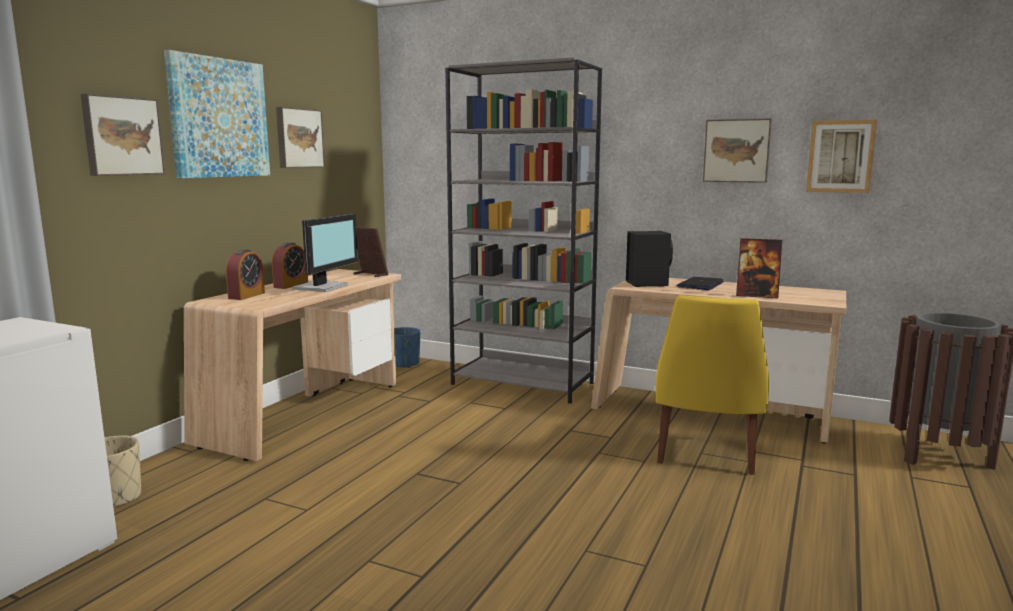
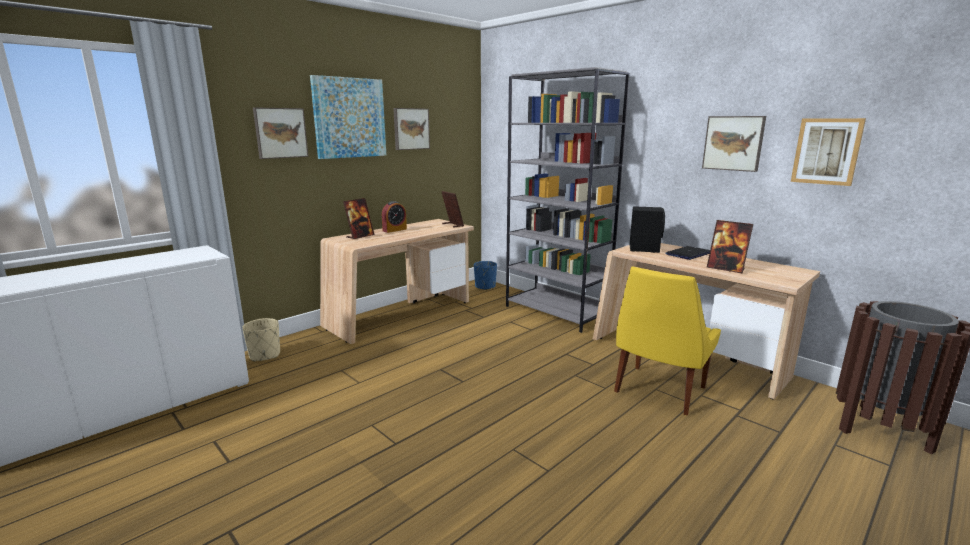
camera: 20 degrees right, 5 degrees up
(246, 296) = (360, 236): alarm clock -> picture frame
(322, 287) = (412, 233): monitor -> none

